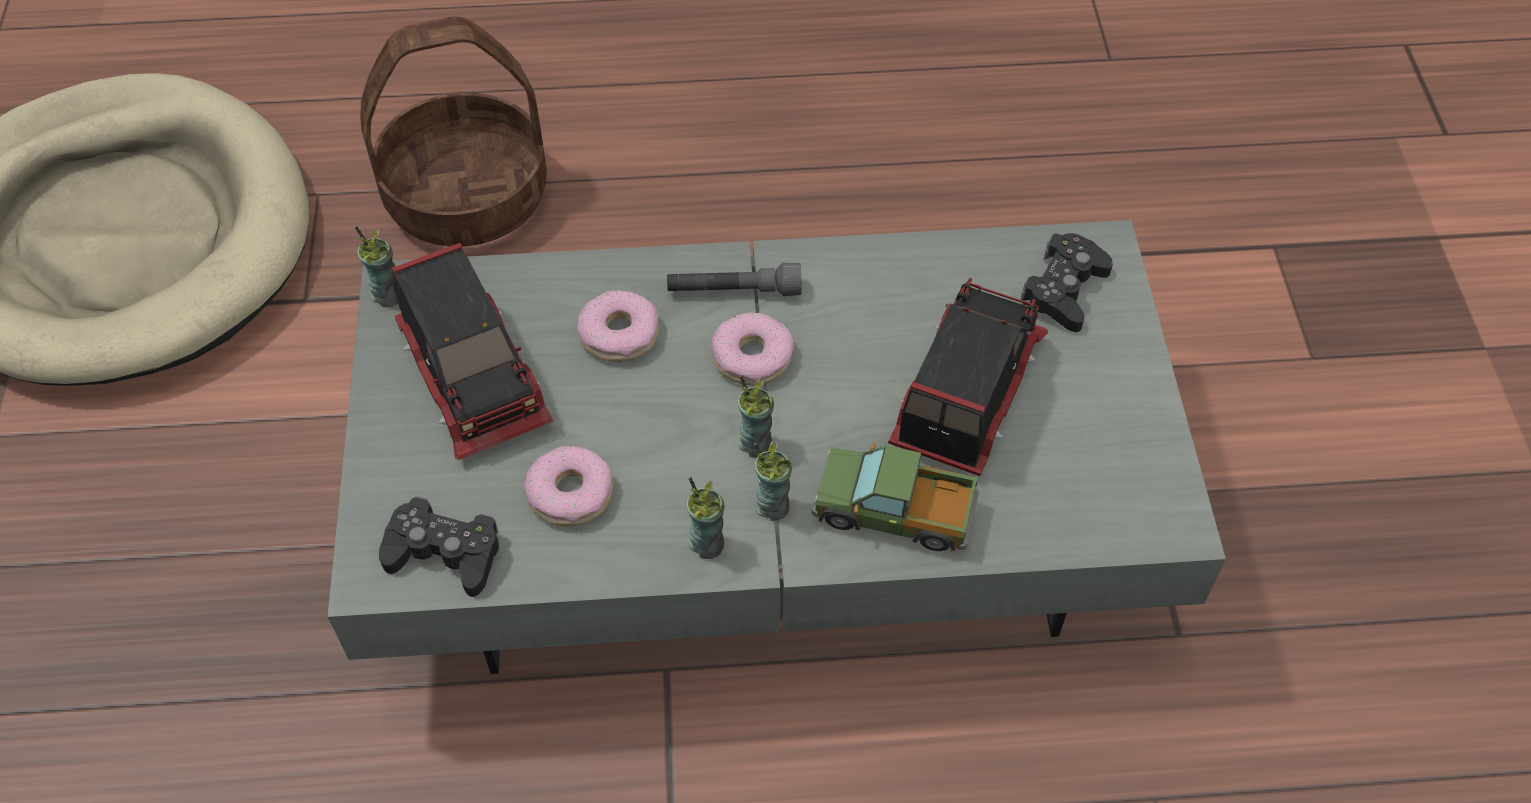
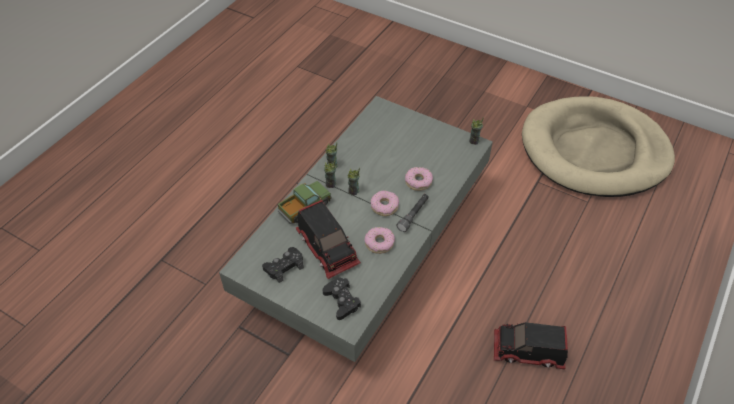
camera: 125 degrees right, 5 degrees down
(444, 553) = (375, 119): black game controller -> black game controller (284, 267)
(468, 195) = (562, 239): basket -> none
(476, 376) = (428, 146): toy truck -> toy truck (528, 352)
(570, 494) = (372, 148): donut -> donut (379, 243)

